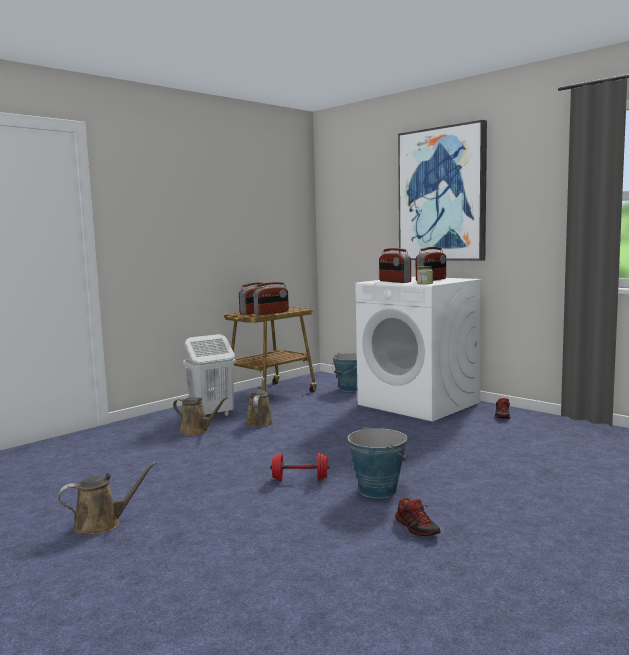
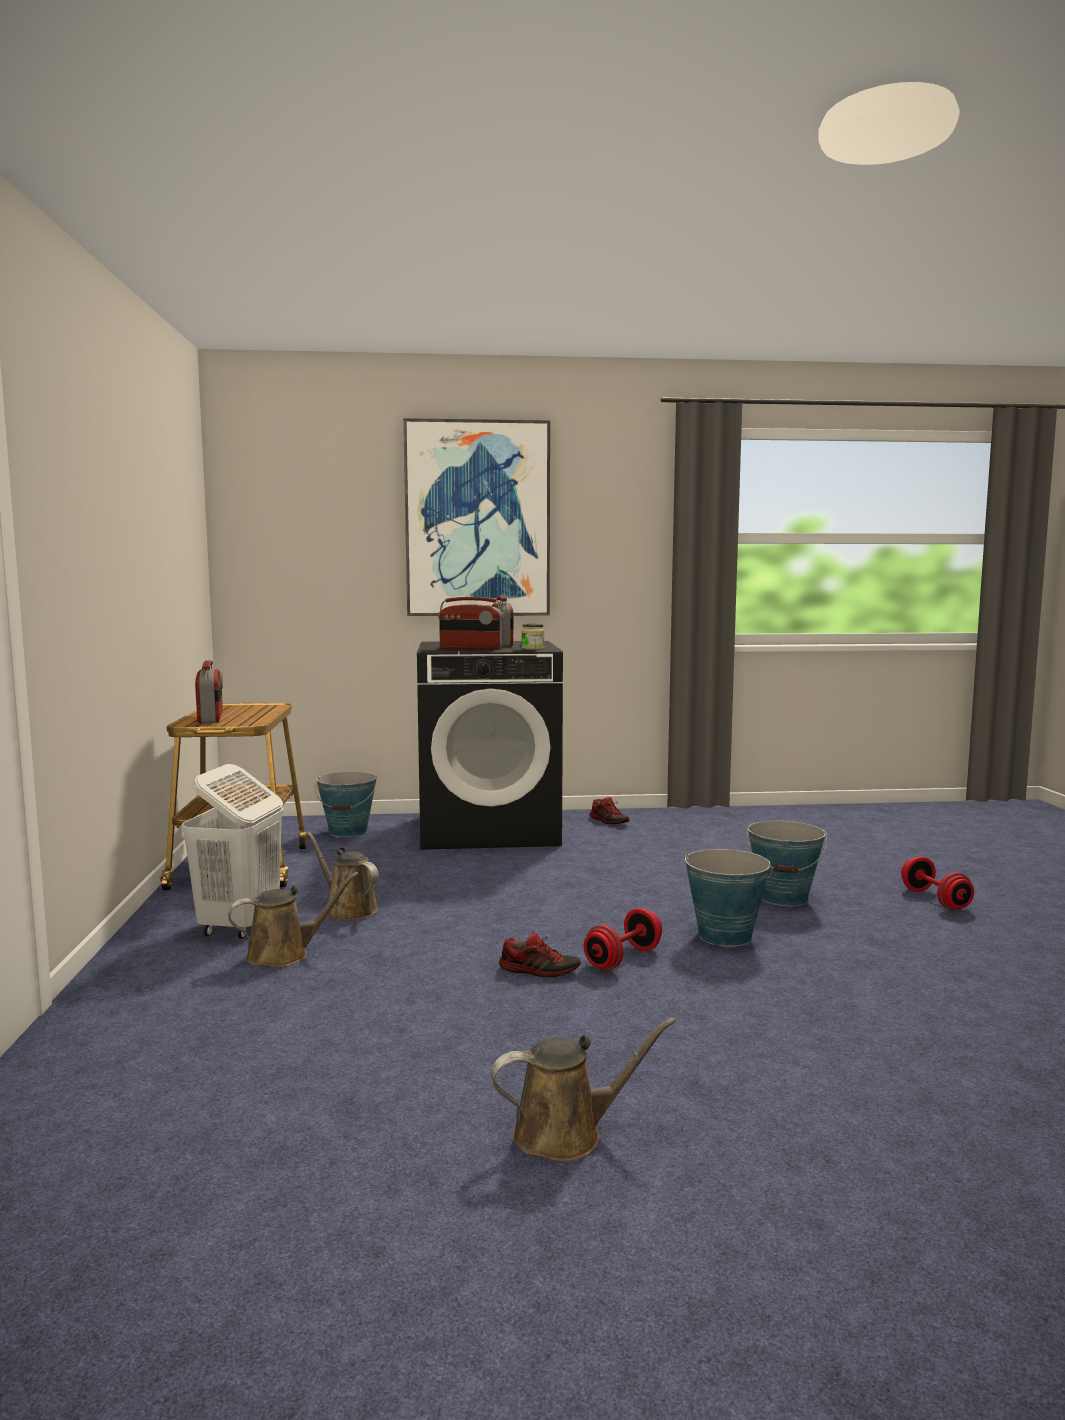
camera: 50 degrees left, 0 degrees up
(102, 524) = (566, 1134): brown watering can -> brown watering can turned 60 degrees clockwise
(271, 313) = (256, 715): radio -> none
(417, 528) = (853, 955): shoe -> shoe (539, 970)
(419, 403) = (490, 829): white washing machine -> black washing machine
(477, 487) = (784, 898): none -> bucket
(590, 528) = (935, 900): none -> red dumbbell

